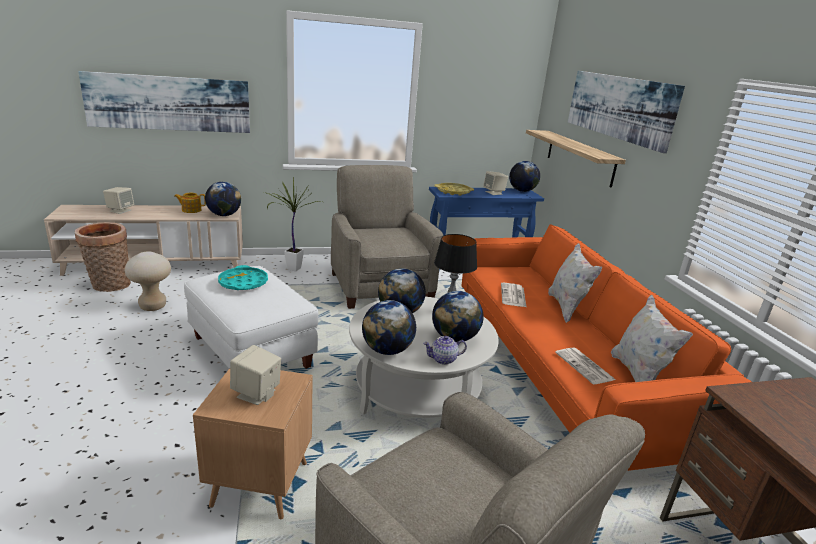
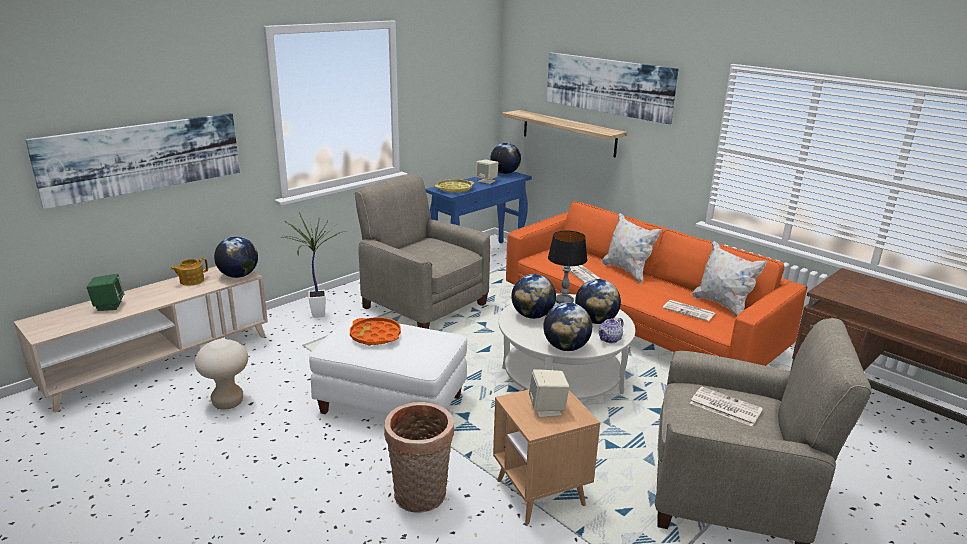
camera: 30 degrees left, 0 degrees up
(109, 286) = (140, 401): basket -> basket (420, 497)
(120, 210) = (109, 306): beige speaker -> green speaker
(243, 283) = (375, 336): turquoise tray -> orange tray
(450, 479) = (724, 407): none -> newspaper

